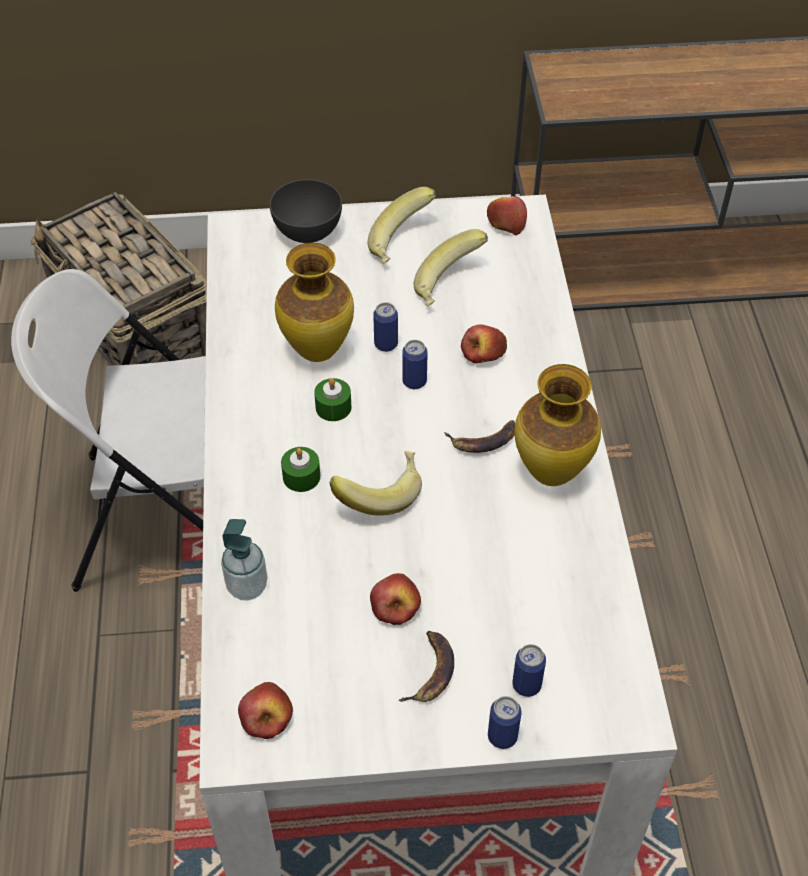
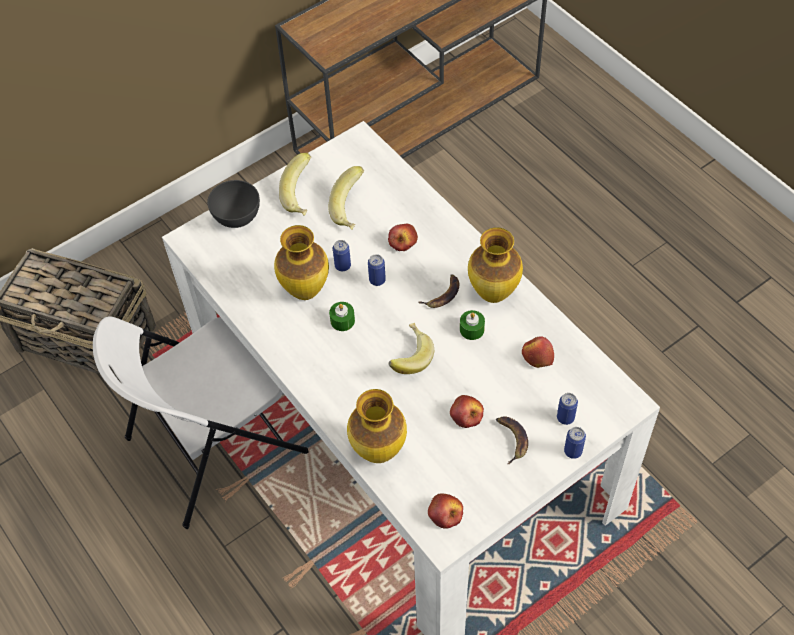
camera: 30 degrees left, 5 degrees up
(247, 586) = (377, 451): soap dispenser -> vase
(301, 476) = (357, 372): green candle -> green candle (472, 329)
(506, 222) = (354, 151): apple -> apple (537, 356)

